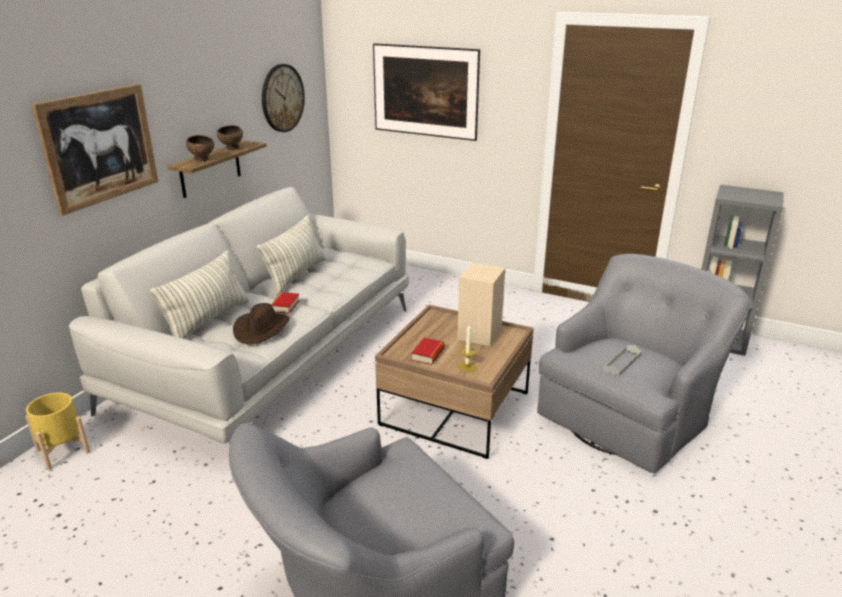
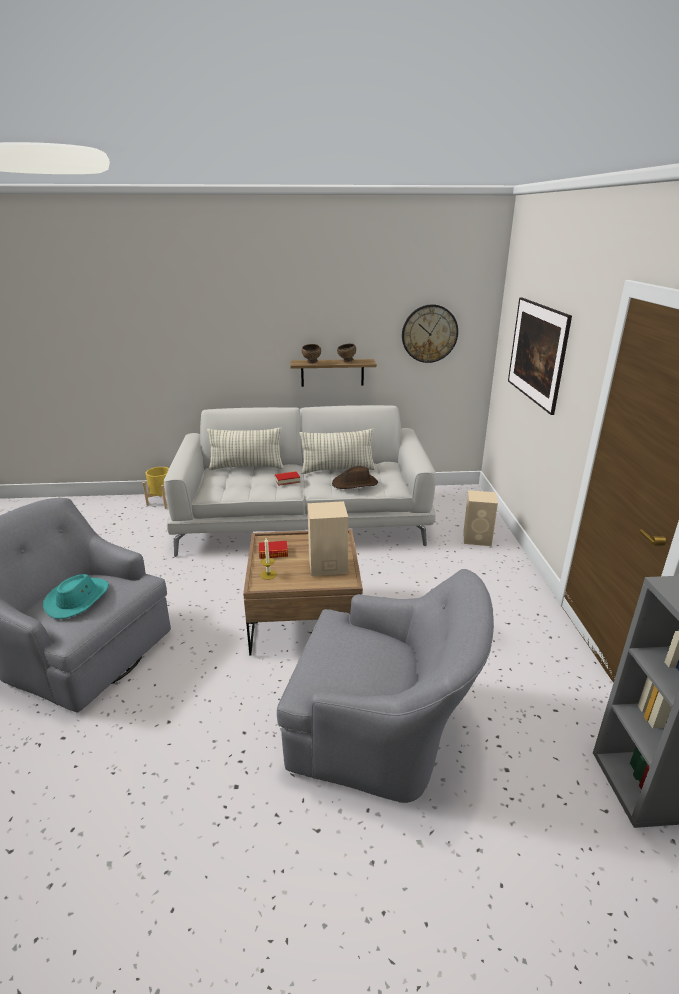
camera: 60 degrees right, 0 degrees up
(100, 146) = (236, 335): picture -> none
(261, 329) = (249, 485): brown hat -> brown hat (355, 484)
(409, 504) = (78, 599): none -> turquoise hat
(423, 285) = (478, 539): none -> beige speaker
(622, 363) = (340, 656): grey tray -> none

